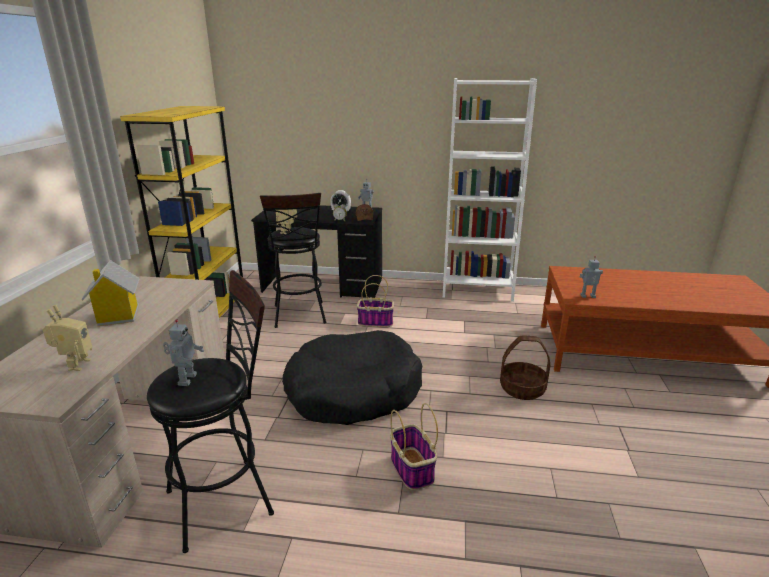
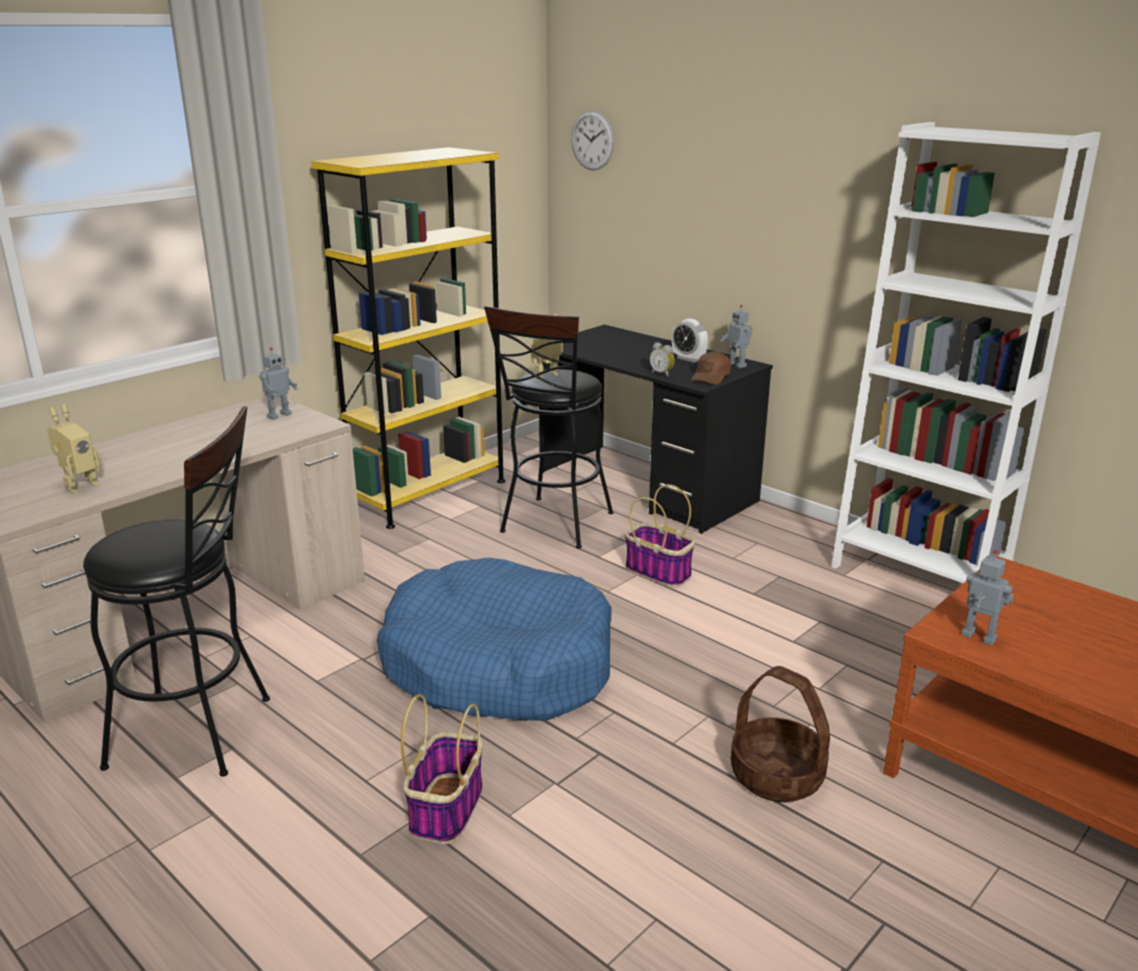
camera: 35 degrees right, 0 degrees up
(118, 316) = (190, 442): toy house -> none
(186, 379) = (140, 539): toy robot -> toy robot (278, 415)
(251, 99) = (592, 140): none -> wall clock
(353, 391) = (498, 665): black dog bed -> blue dog bed

